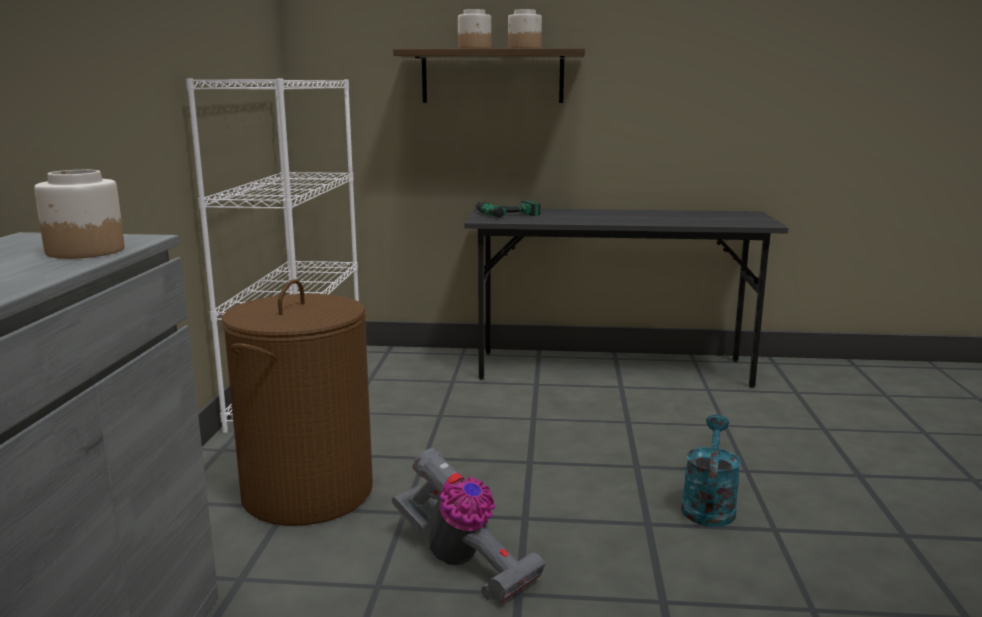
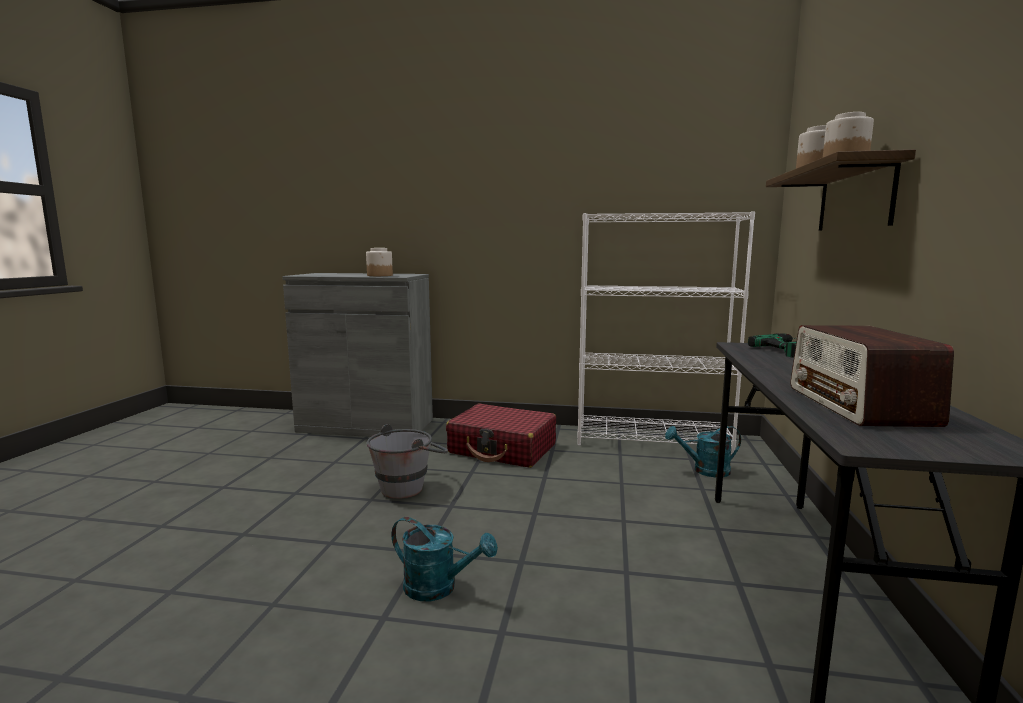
camera: 95 degrees right, 5 degrees down
(307, 492) = (502, 449): brown laundry basket -> red suitcase
(405, 376) = (705, 471): none -> turquoise watering can
(463, 563) = (409, 486): vacuum cleaner -> grey bucket
(688, 218) = (859, 406): none -> radio

